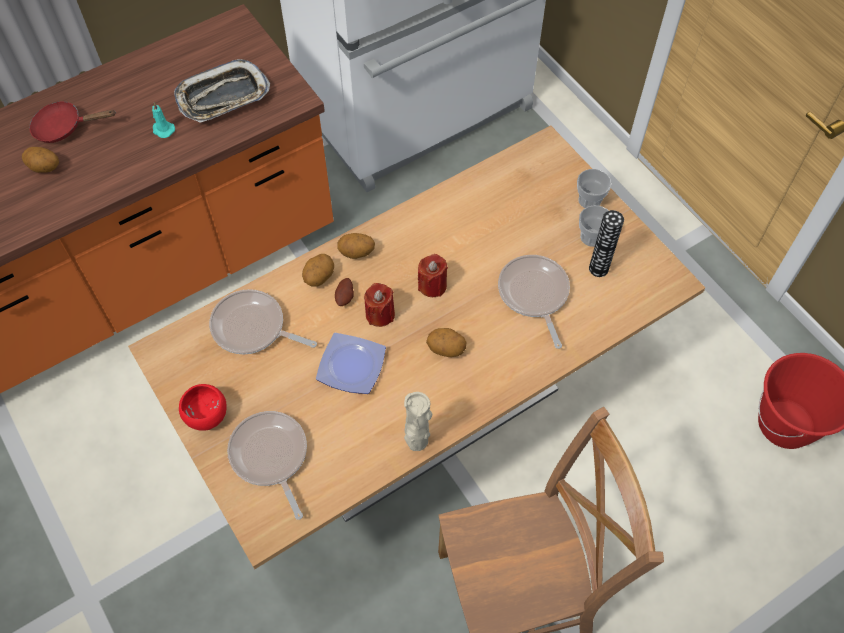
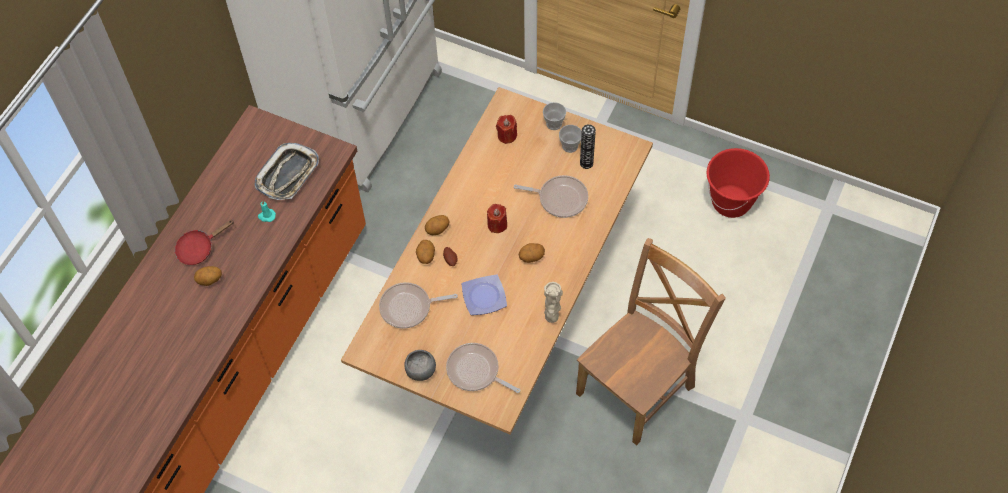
camera: 30 degrees left, 0 degrees up
(206, 414) = (420, 370): red bowl -> grey bowl
(380, 314) = (478, 258): red candle -> red candle (507, 136)
(534, 294) = (560, 198): frying pan -> frying pan turned 150 degrees clockwise

